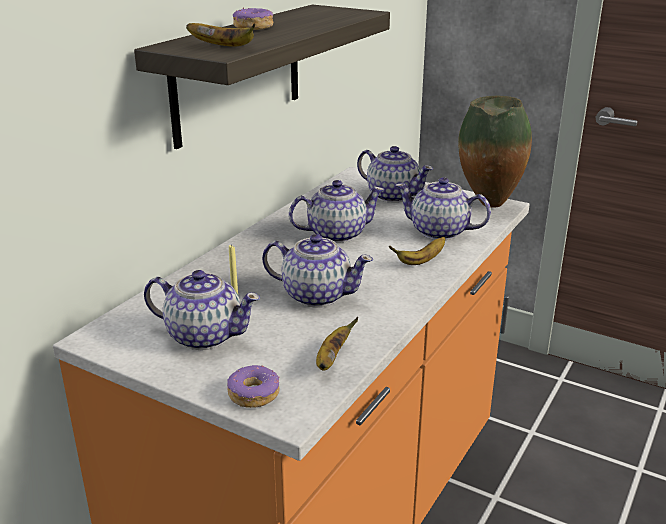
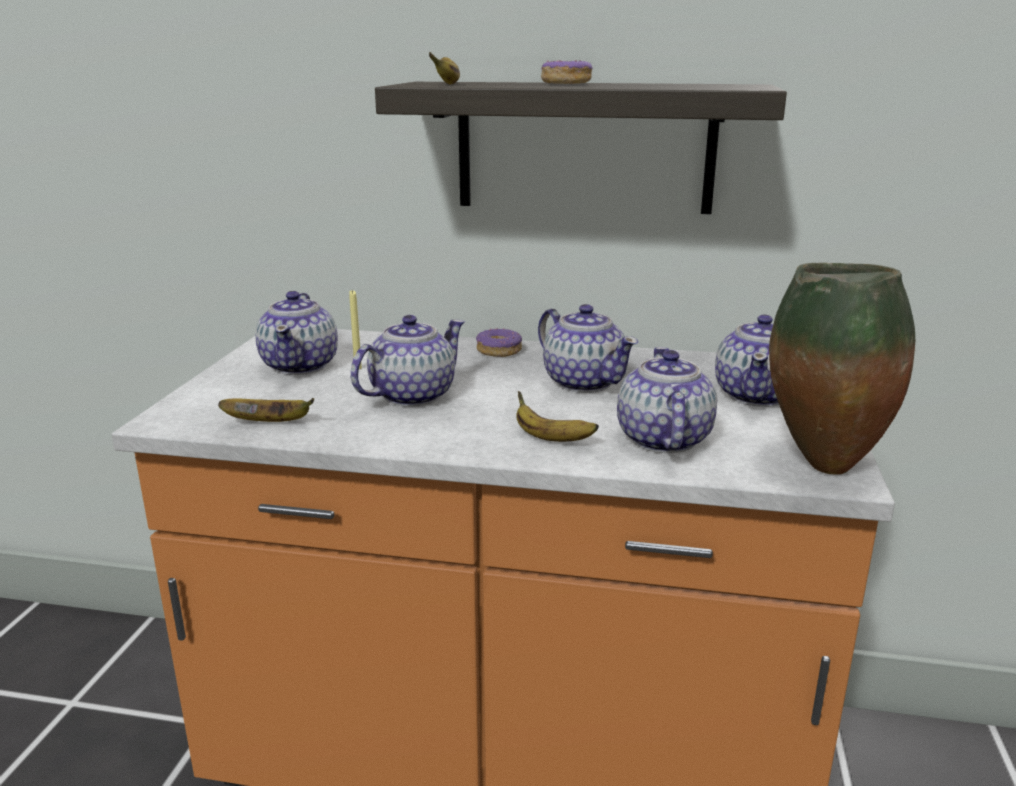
camera: 70 degrees right, 5 degrees down
(253, 394) = (198, 400): donut -> donut (499, 351)
(316, 295) = (411, 396): teapot -> teapot turned 135 degrees counterclockwise

